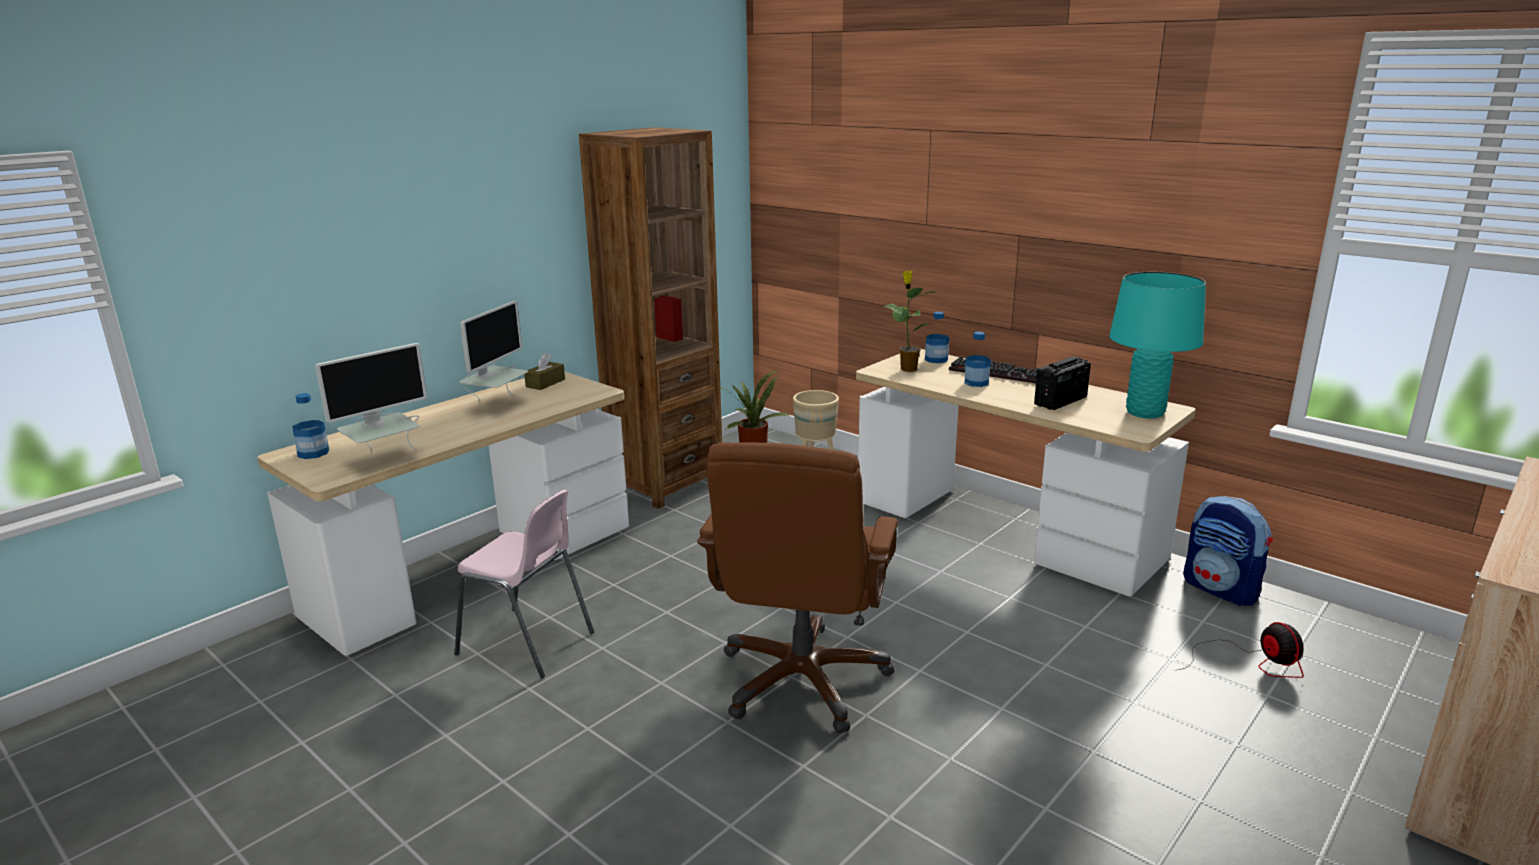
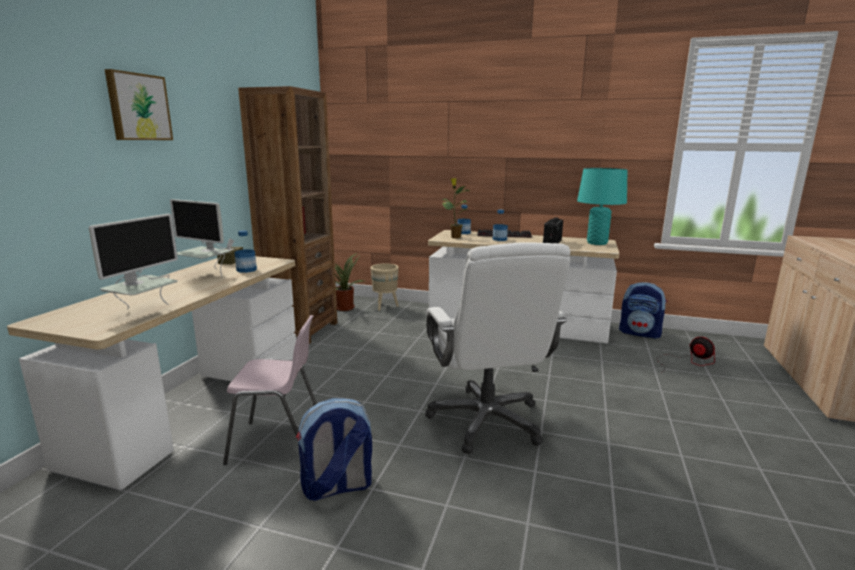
camera: 25 degrees left, 5 degrees down
(313, 453) = (67, 317): bottle -> bottle (246, 270)
(423, 189) = (138, 107): none -> picture
(496, 405) = (206, 274): monitor -> monitor turned 120 degrees clockwise
(551, 715) = (337, 487): none -> backpack
(802, 680) = (487, 421): brown office chair -> white office chair

